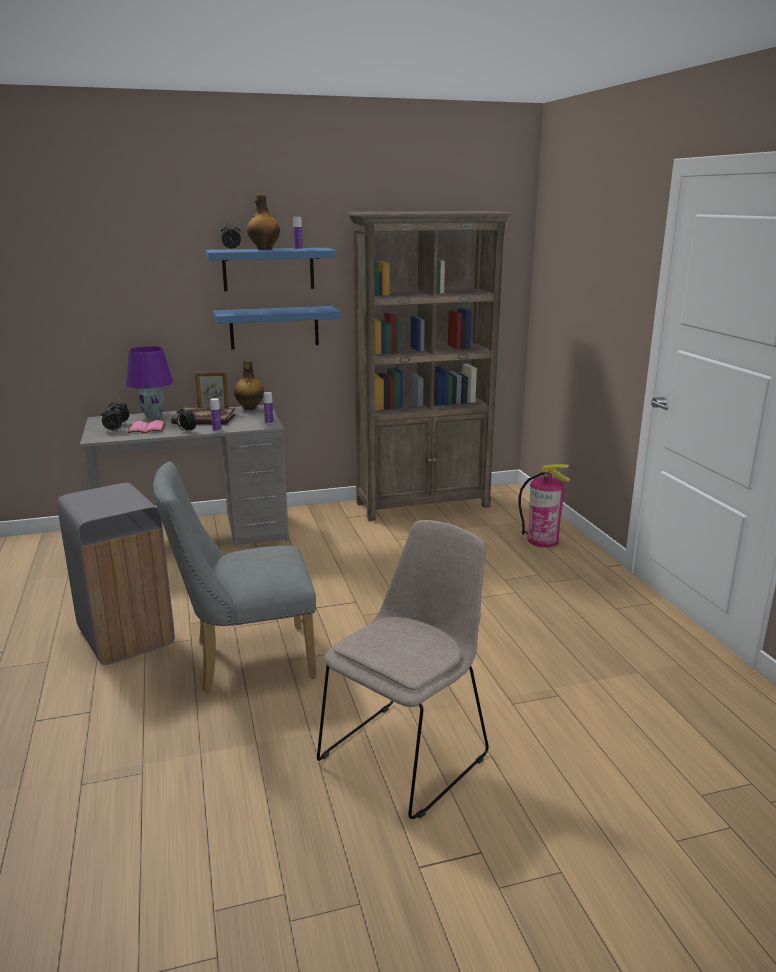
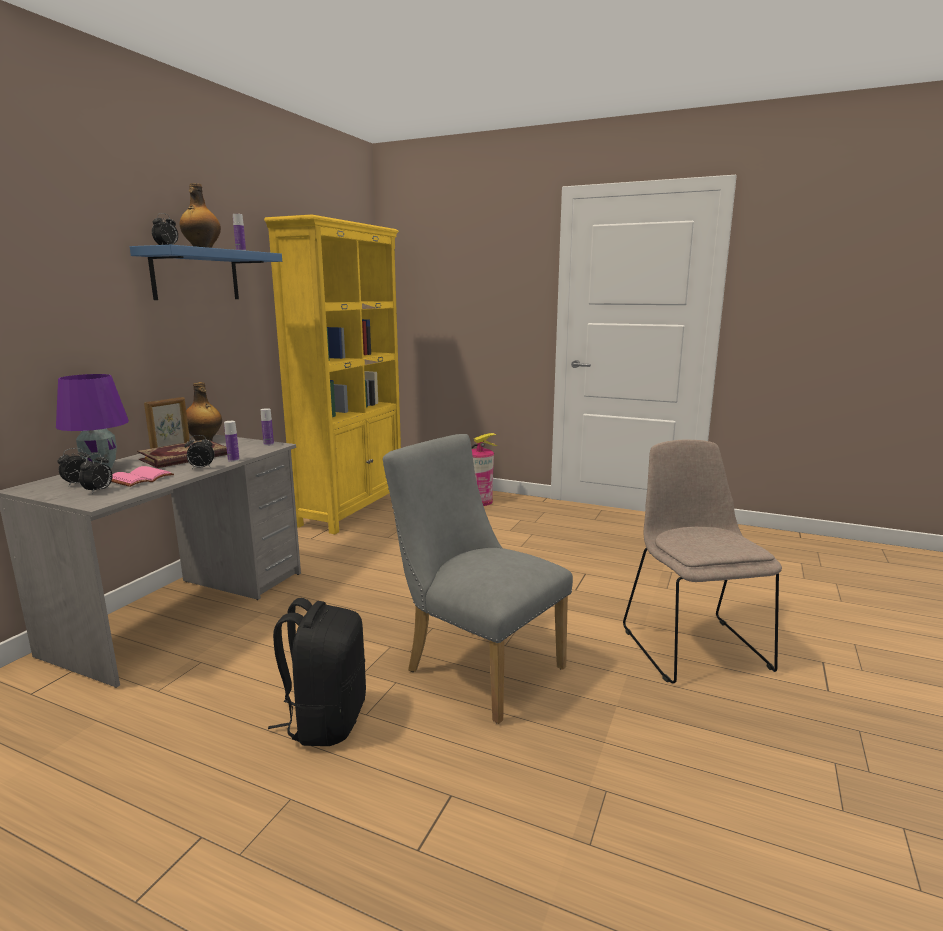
camera: 50 degrees left, 5 degrees down
(127, 636) = (326, 720): grey trash can -> black backpack
(244, 660) = (476, 666): grey chair -> grey chair turned 105 degrees clockwise
(274, 327) = (206, 344): blue shelf -> none
(423, 504) = (352, 509): brown bookcase -> yellow bookcase

